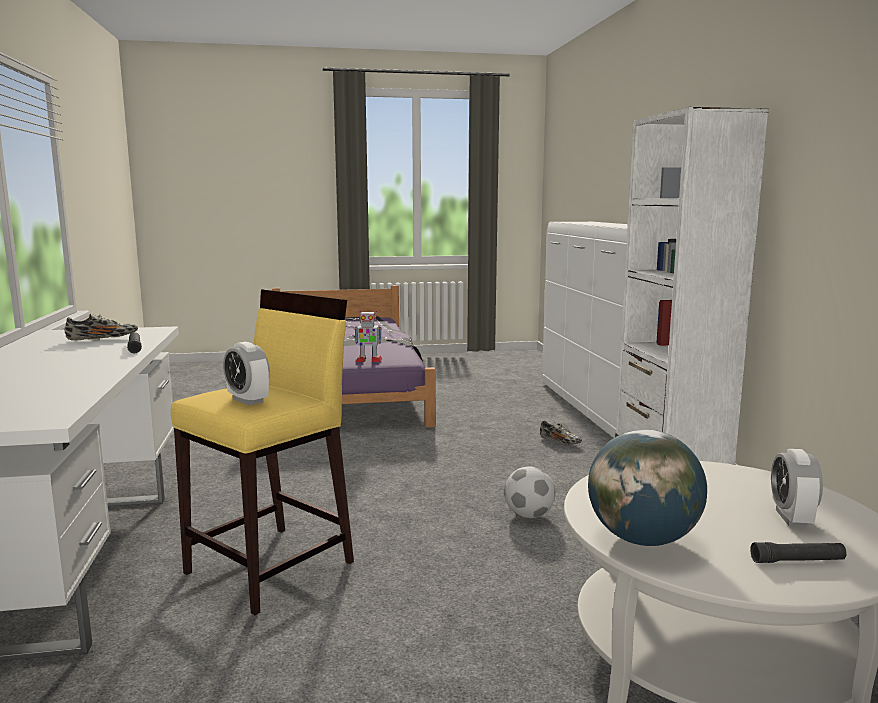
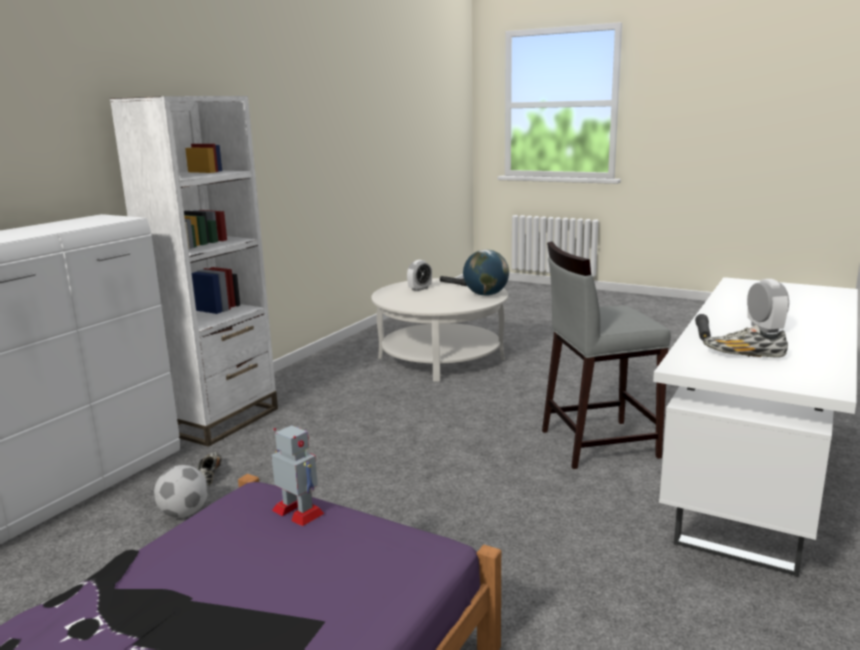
camera: 140 degrees left, 5 degrees up
(248, 400) = (618, 311): alarm clock -> alarm clock (764, 328)
(272, 567) = (597, 443): yellow stool -> grey stool
(529, 515) = (390, 422): football -> football (184, 513)

